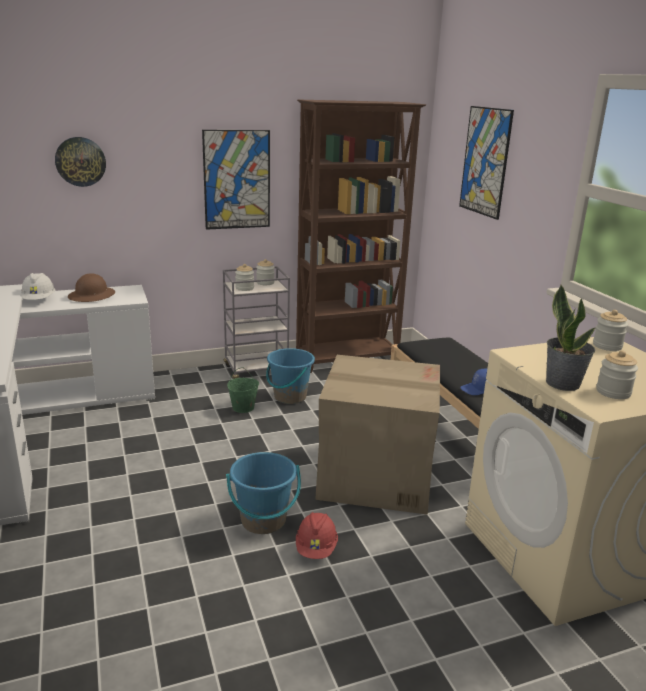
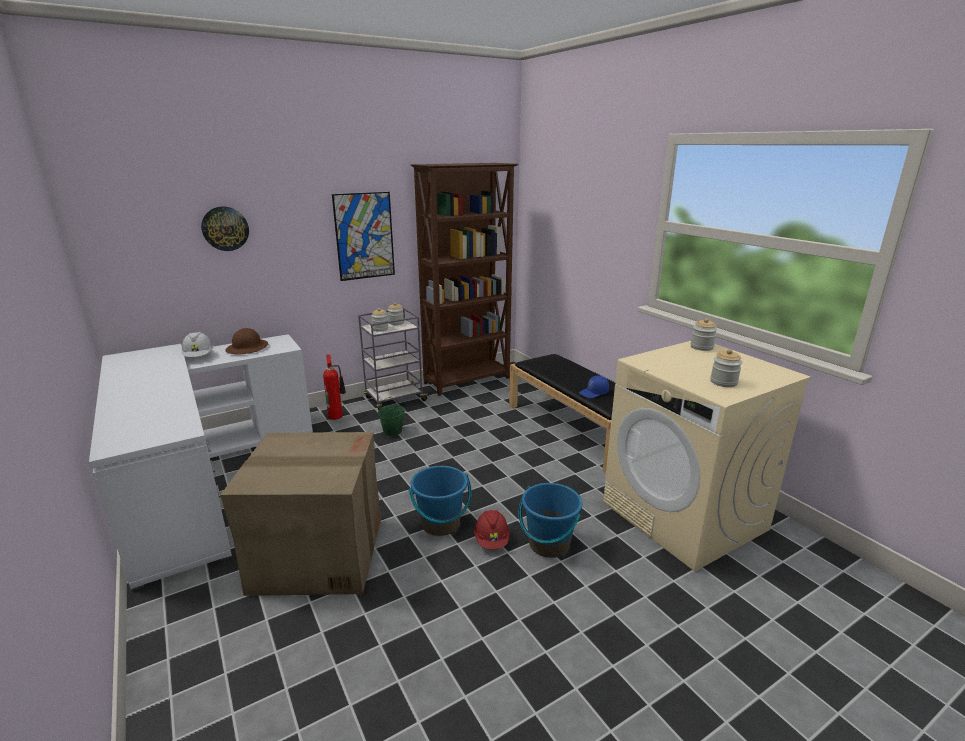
camera: 10 degrees left, 0 degrees up
(187, 382) = (336, 415): none -> fire extinguisher
(289, 397) = (429, 417): blue bucket -> blue bucket (548, 544)
(375, 475) = (520, 473): cardboard box -> cardboard box (317, 553)
(485, 161) = (571, 208): picture -> none
(563, 383) = (684, 379): potted plant -> none

